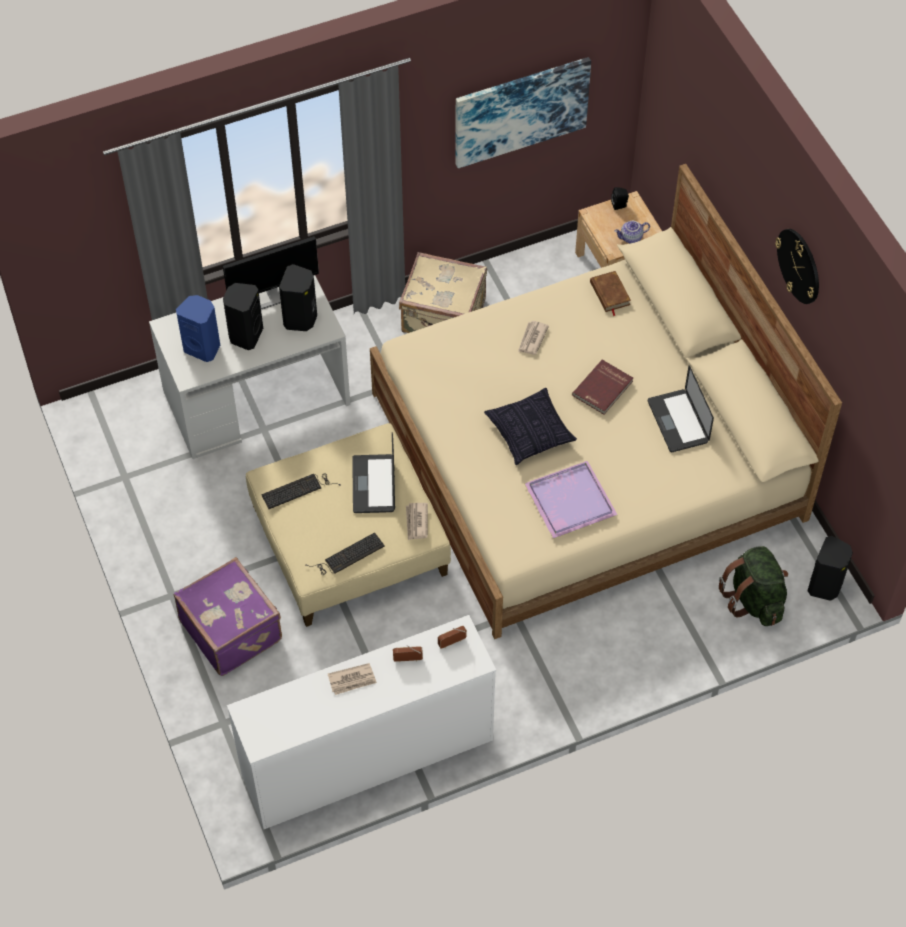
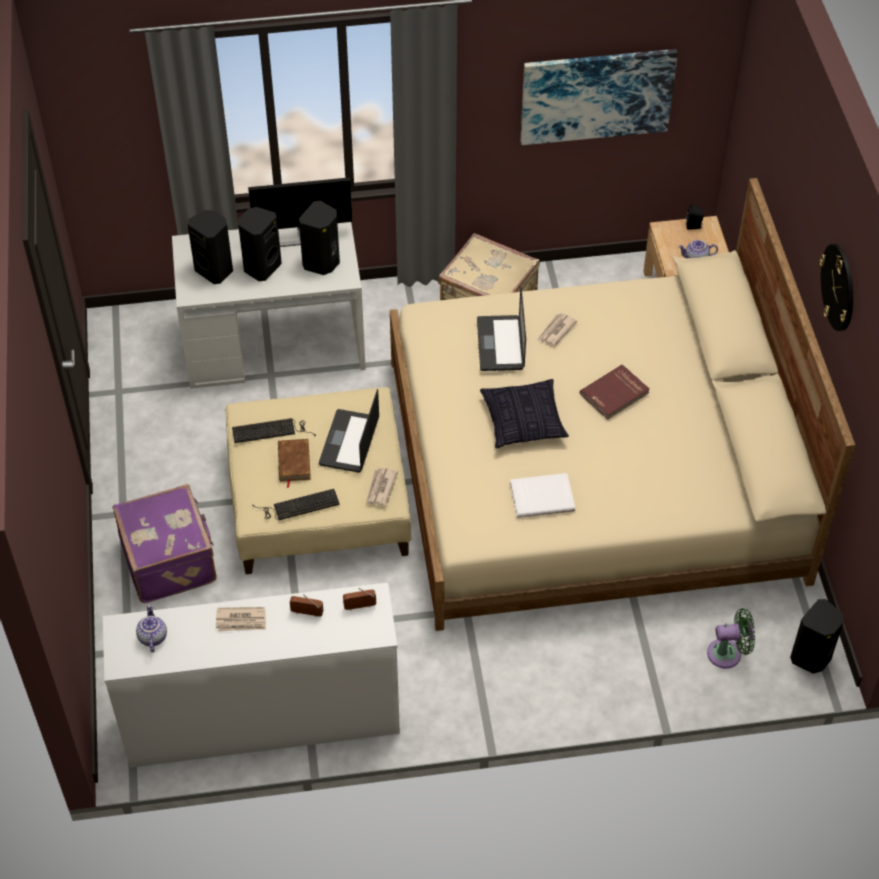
camera: 15 degrees right, 5 degrees down
(203, 347) = (215, 270): blue speaker -> black speaker
(278, 714) = (152, 637): none -> teapot
(568, 500) = (542, 496): purple tray -> white book
(609, 294) = (652, 304): brown book -> brown book (293, 463)
(678, 421) = (685, 443): laptop -> laptop (500, 344)
(754, 599) = (728, 653): green backpack -> green fan

